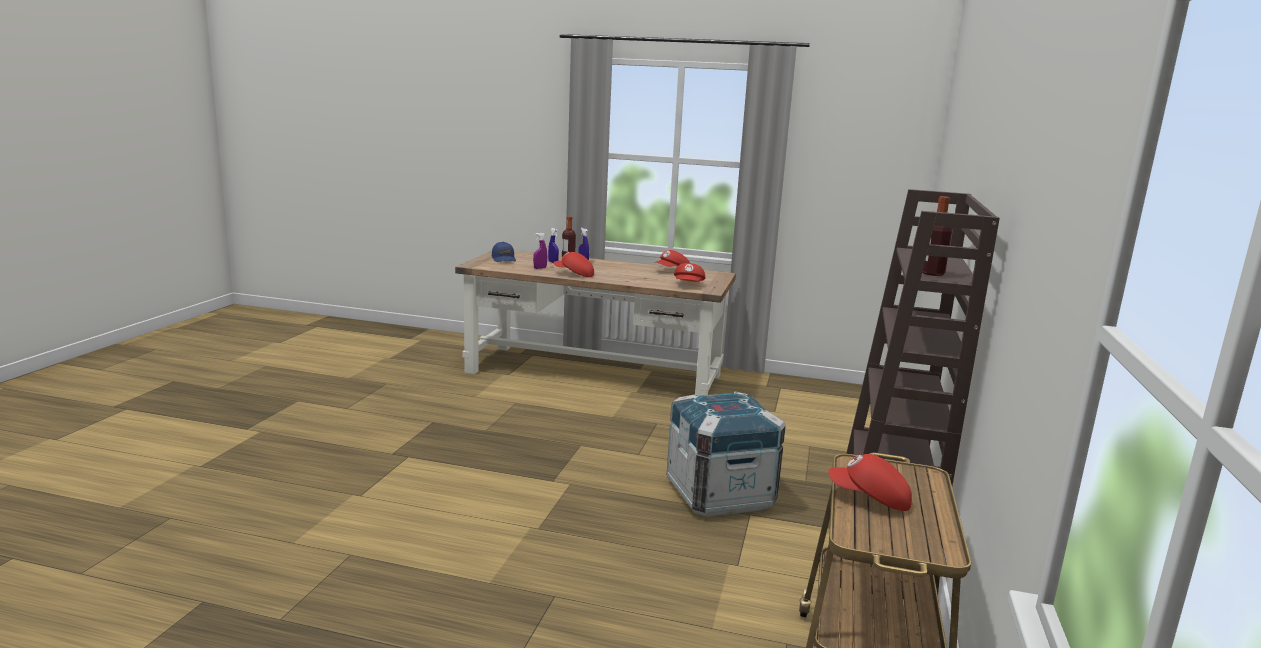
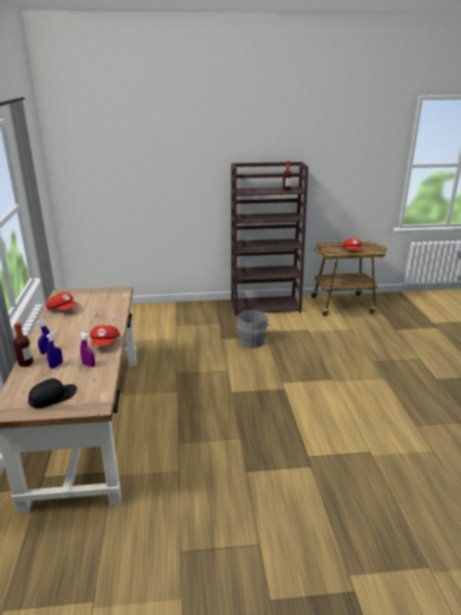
camera: 110 degrees left, 10 degrees up
(503, 259) = (53, 397): blue cap -> black cap
(689, 285) = (110, 298): red cap -> none
(720, 495) = (253, 340): crate -> grey bucket

